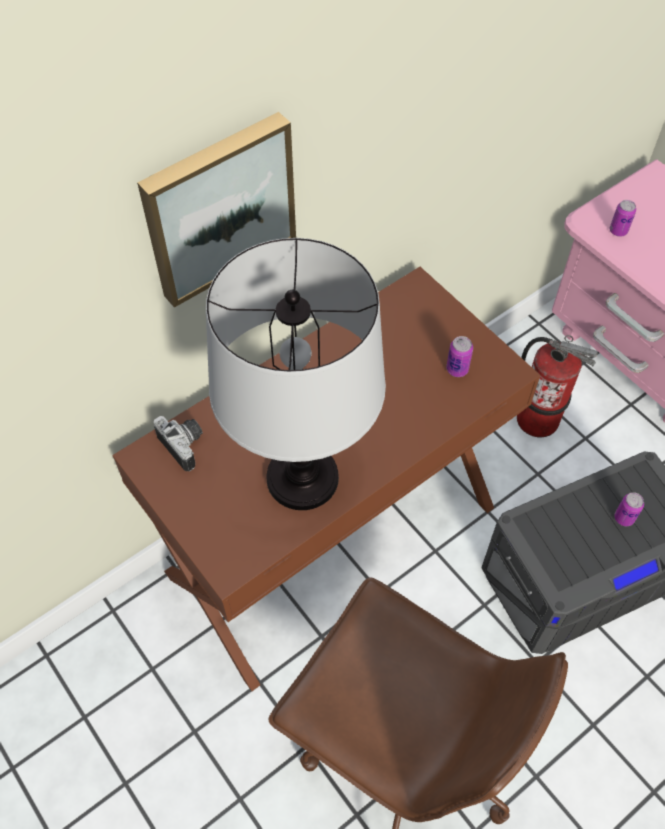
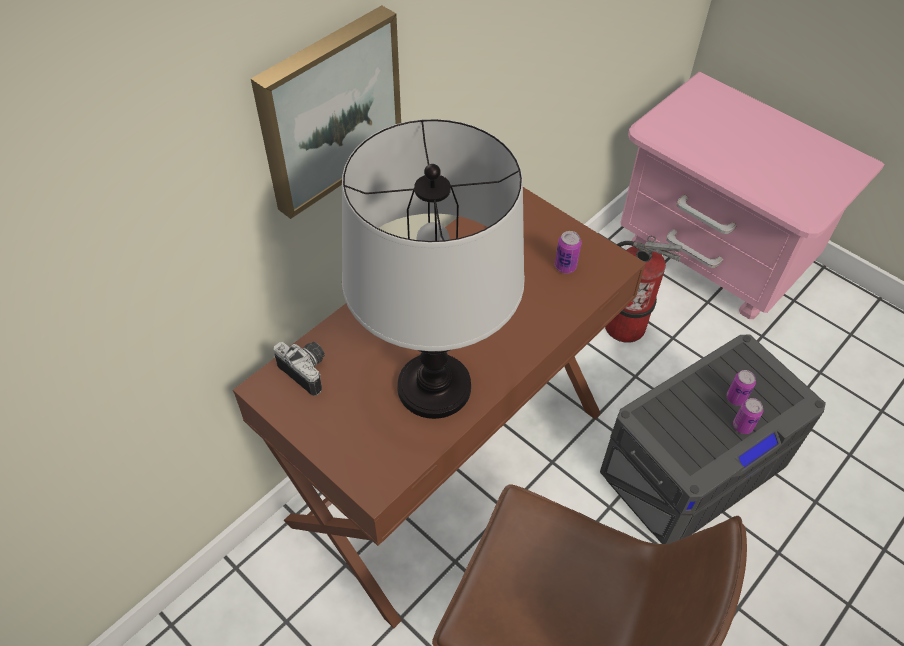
camera: 10 degrees left, 5 degrees down
(618, 231) = (680, 135): can -> can (742, 426)

